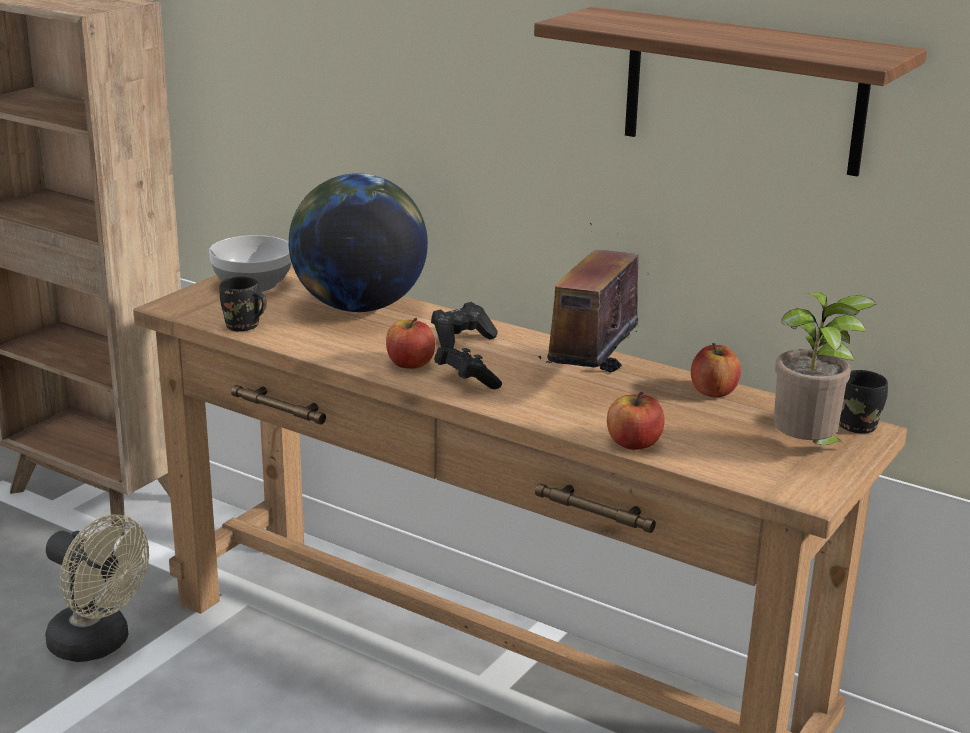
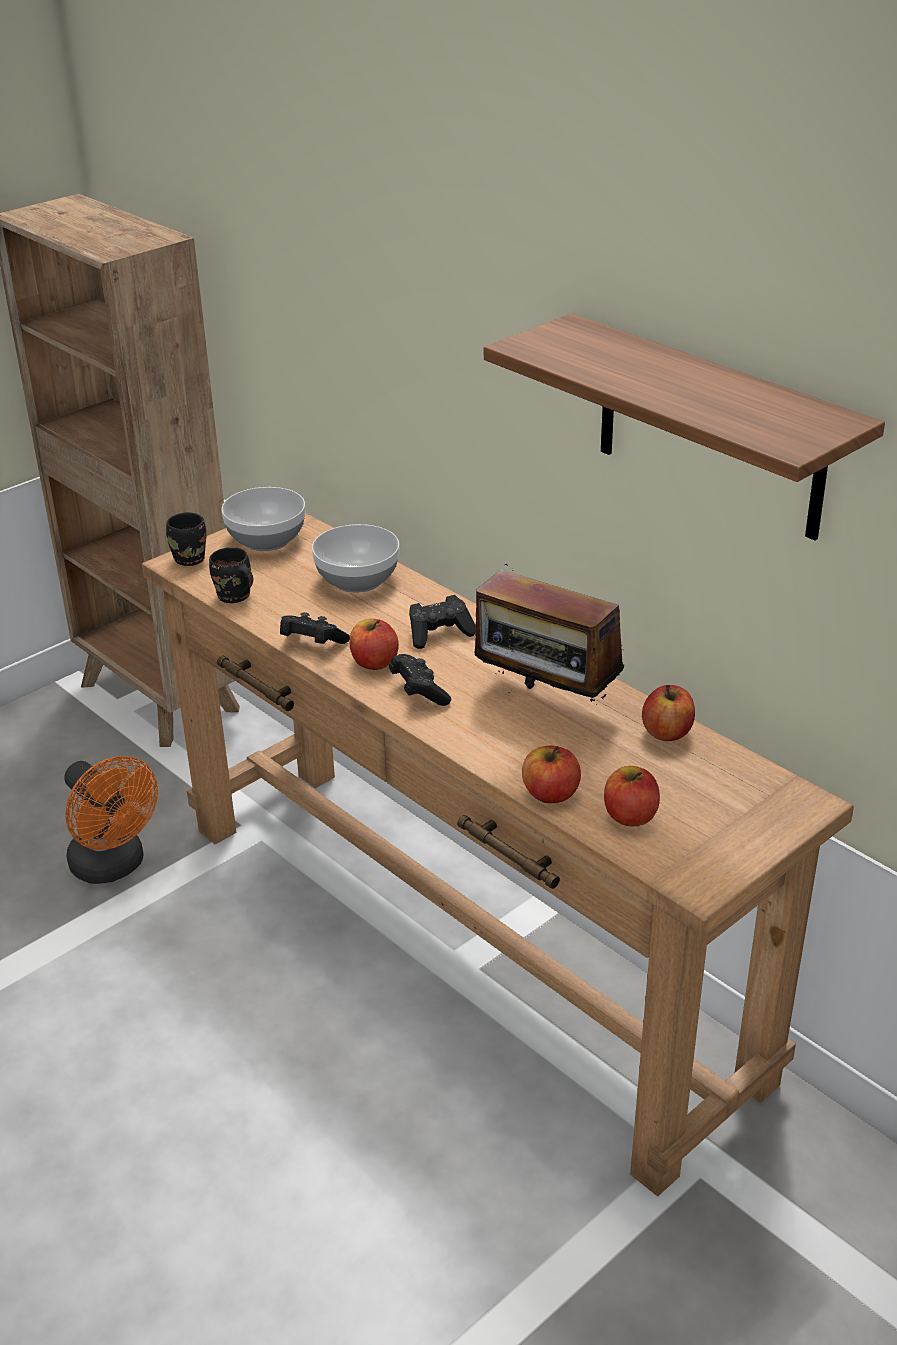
camera: 15 degrees right, 10 degrees up
(98, 645) = (114, 866): beige fan -> orange fan
(340, 355) = (311, 643): none -> black game controller
(358, 306) = (356, 579): globe -> bowl
(589, 379) = (545, 701): radio -> radio turned 90 degrees counterclockwise
(716, 452) = (630, 816): none -> apple
(807, 451) = (727, 825): potted plant -> none
(859, 425) = (801, 796): black mug -> black mug (192, 558)

